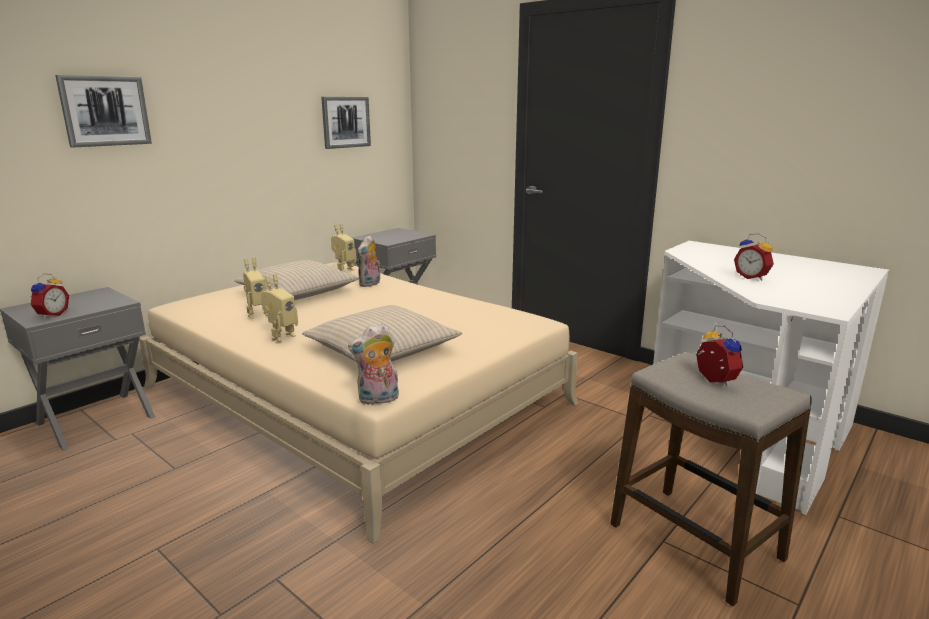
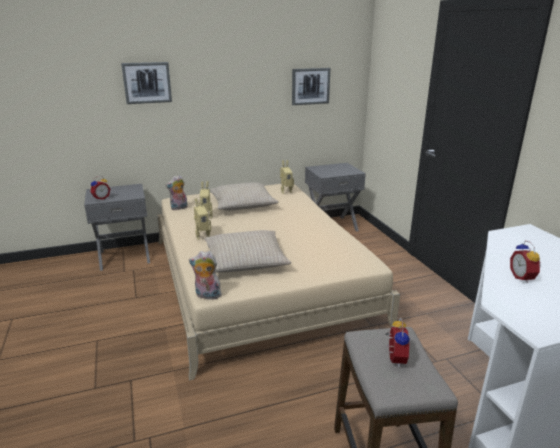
camera: 30 degrees right, 5 degrees up
(370, 284) = (291, 206): plush toy -> plush toy (179, 208)

